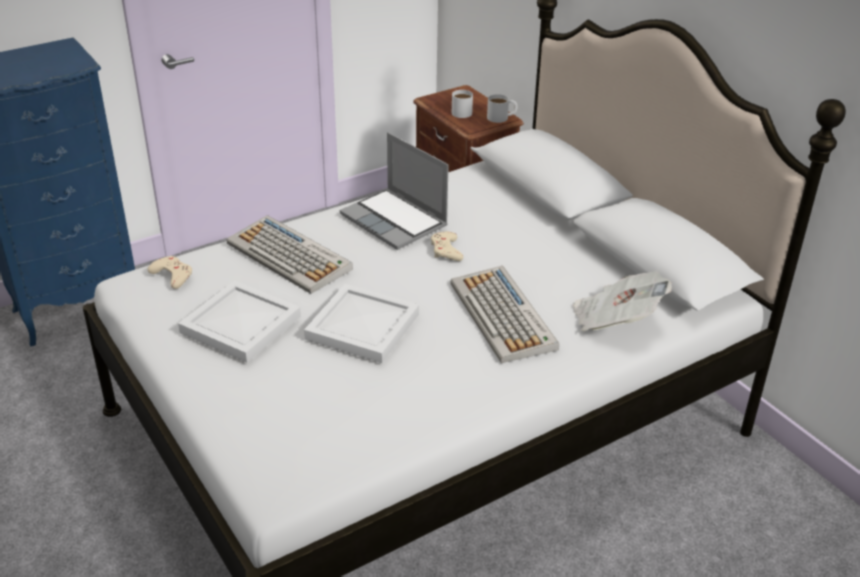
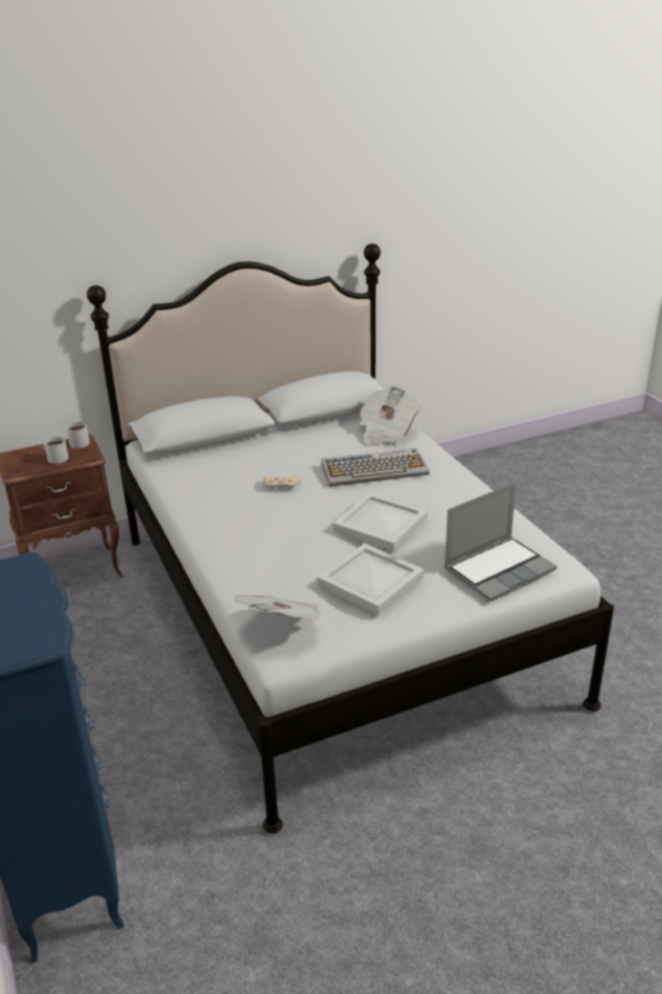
camera: 80 degrees left, 5 degrees down
(172, 275) = (283, 624): beige game controller -> newspaper
(290, 256) = (270, 557): keyboard -> none
(395, 221) = (228, 504): laptop -> laptop (499, 569)

